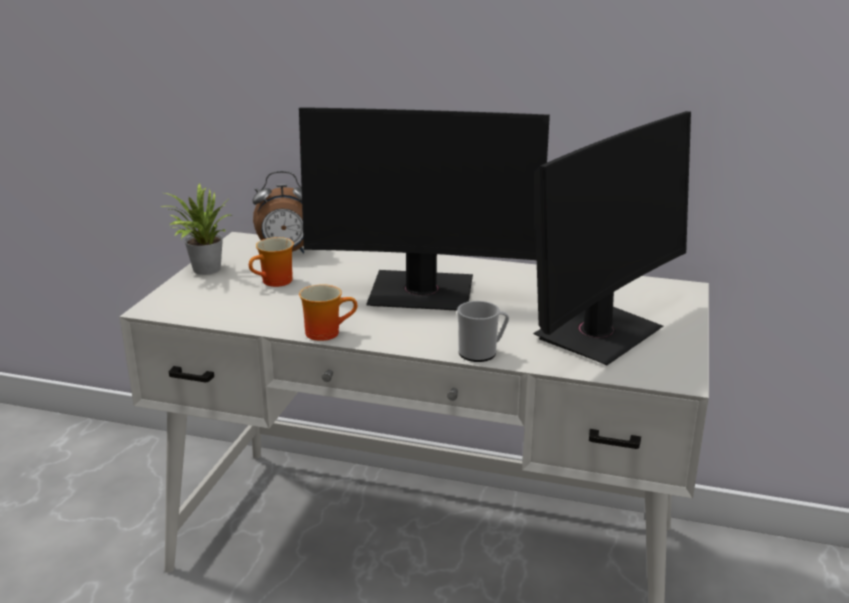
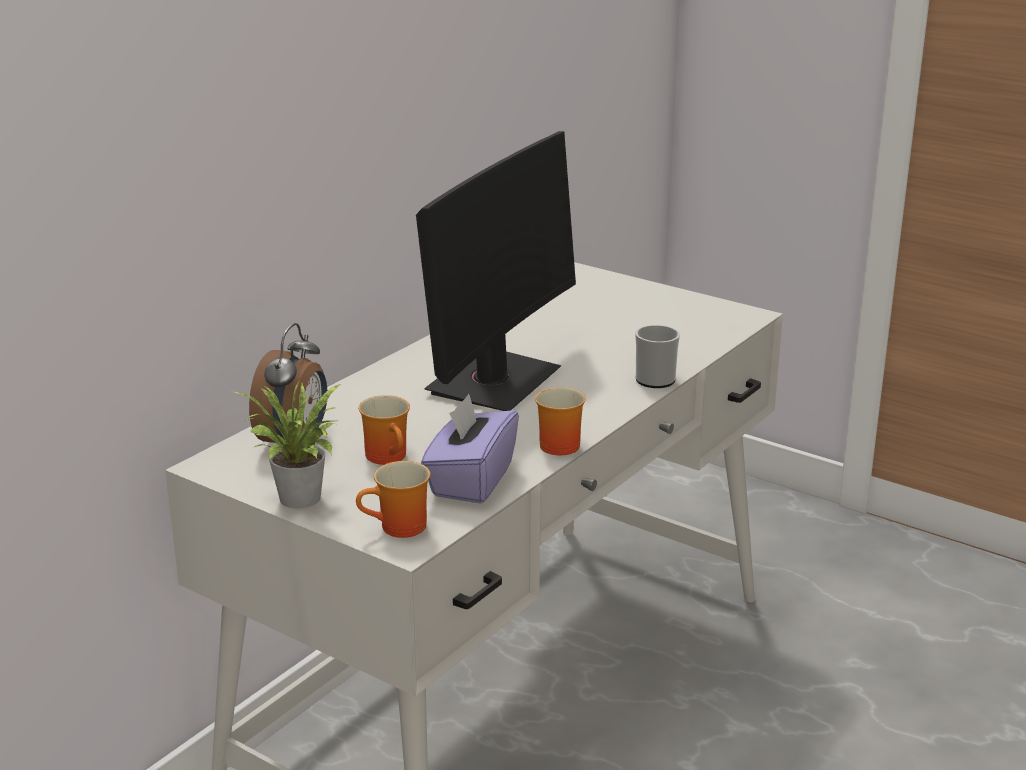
camera: 70 degrees left, 0 degrees up
(173, 303) = (399, 529): none -> mug
(251, 312) = (470, 480): none -> purple tissue box
(599, 334) = (648, 324): monitor -> none

